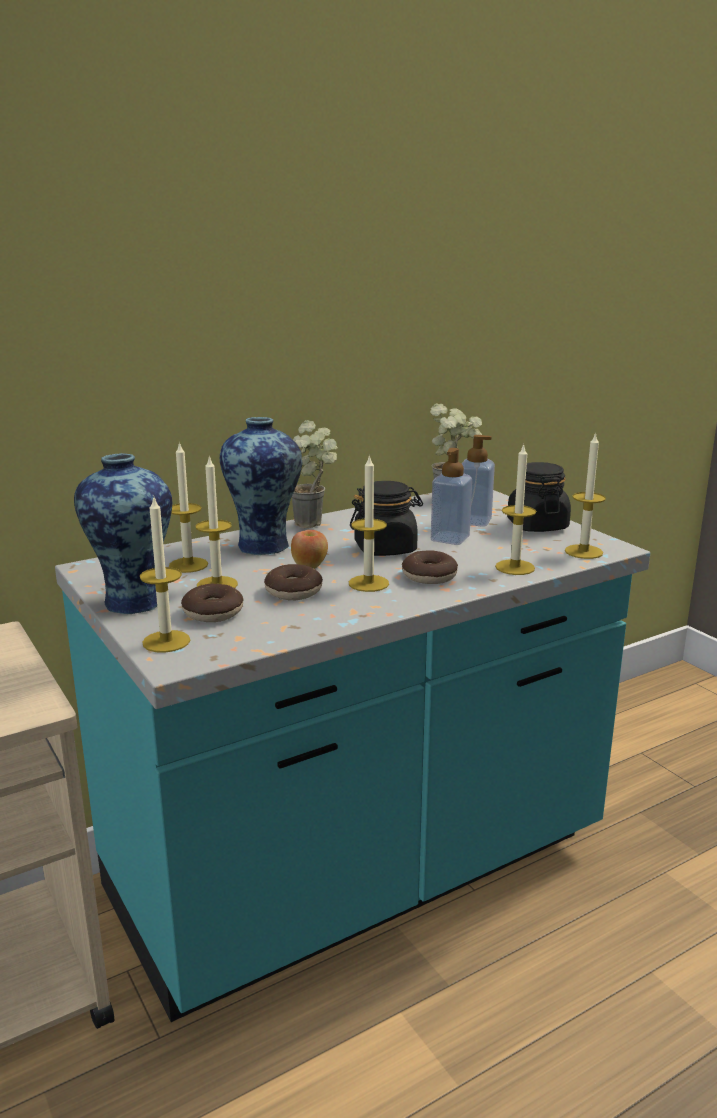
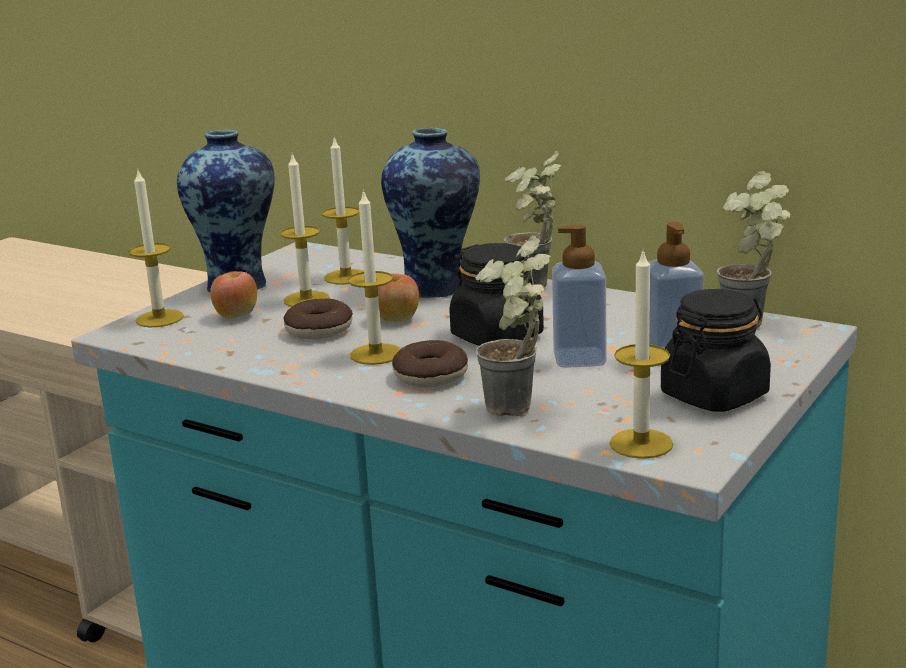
camera: 65 degrees right, 0 degrees up
(213, 612) = (236, 316): donut -> apple
(515, 567) = (518, 413): candle -> potted plant

